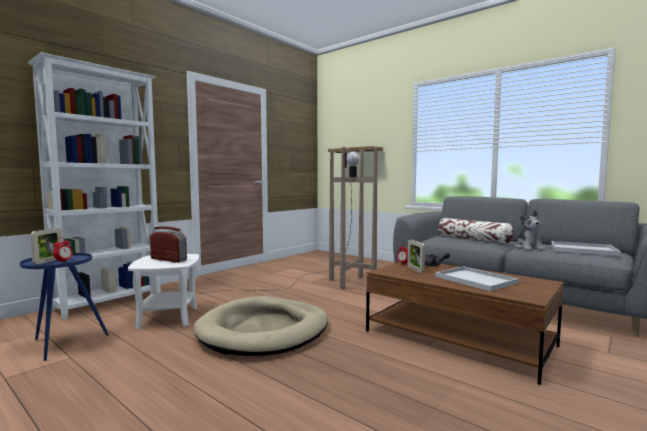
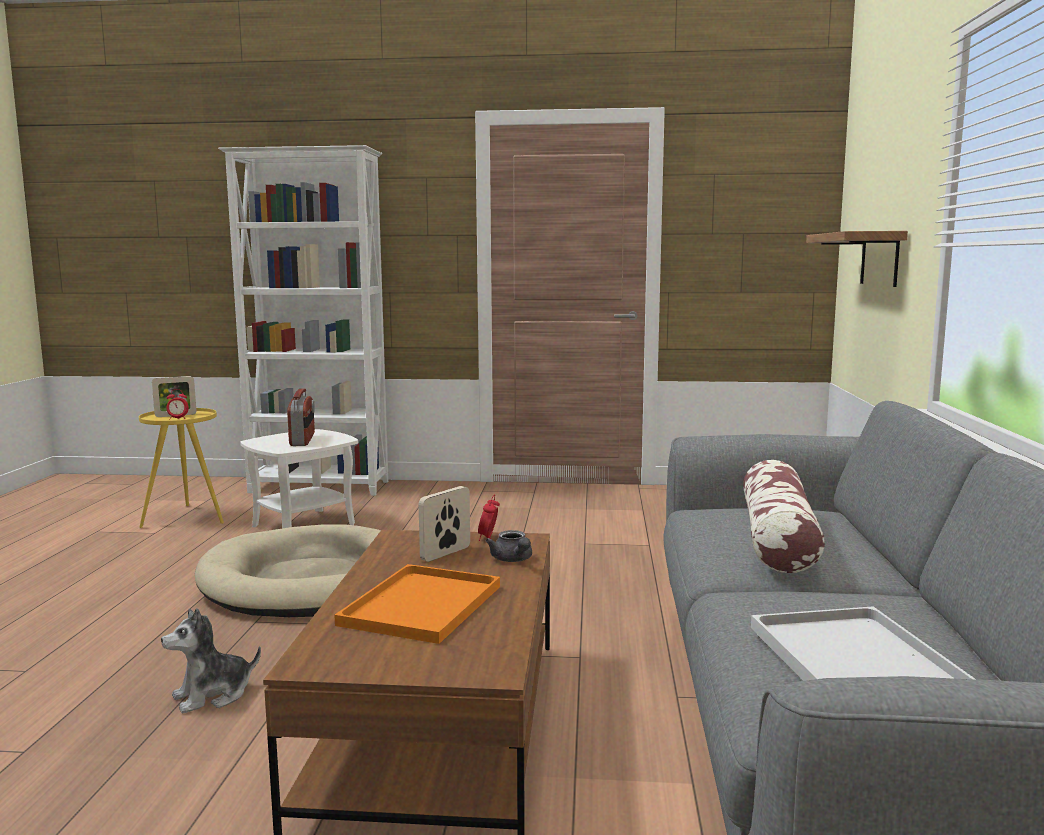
camera: 55 degrees right, 5 degrees up
(63, 343) = (186, 517): blue side table -> yellow side table
(311, 284) = (570, 548): brown floor lamp -> none
(477, 280) = (422, 606): white tray -> orange tray
(528, 248) = (773, 600): plush toy -> plush toy (212, 695)

